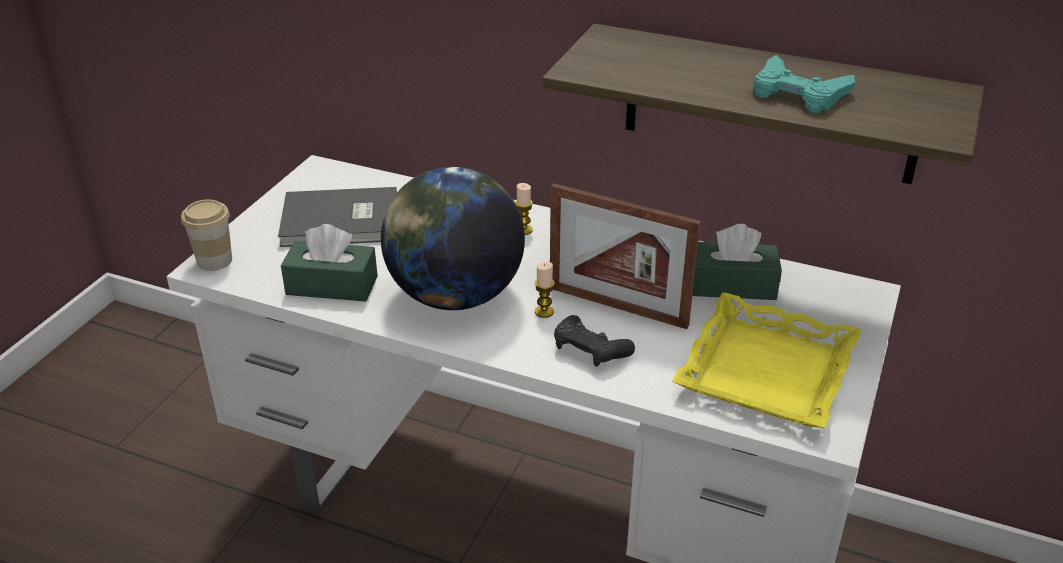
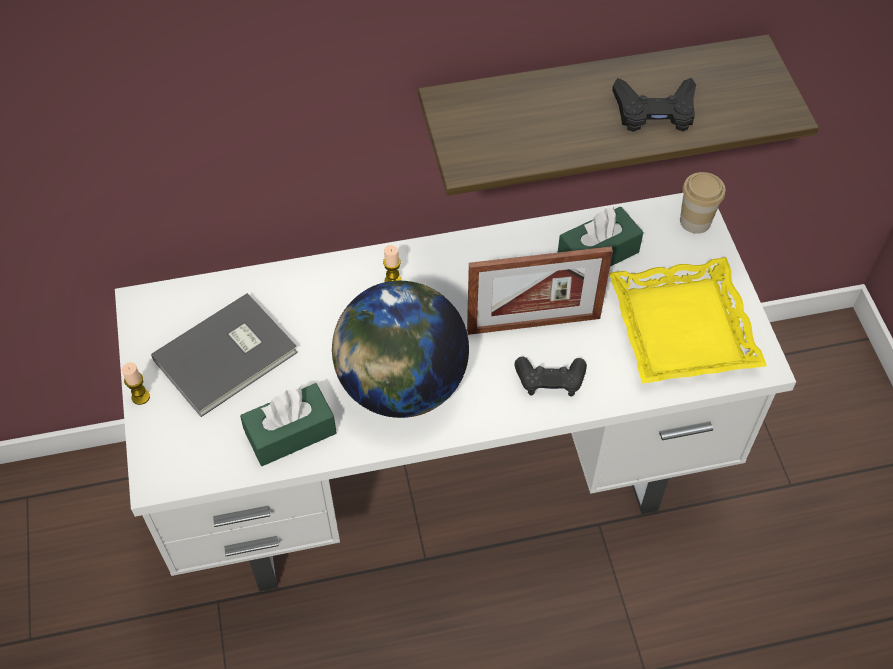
camera: 35 degrees left, 20 degrees up
(214, 261) = (158, 466): cup -> cup (695, 221)
(544, 312) = (484, 361): candle -> candle (140, 397)
(798, 93) = (655, 111): turquoise game controller -> black game controller

